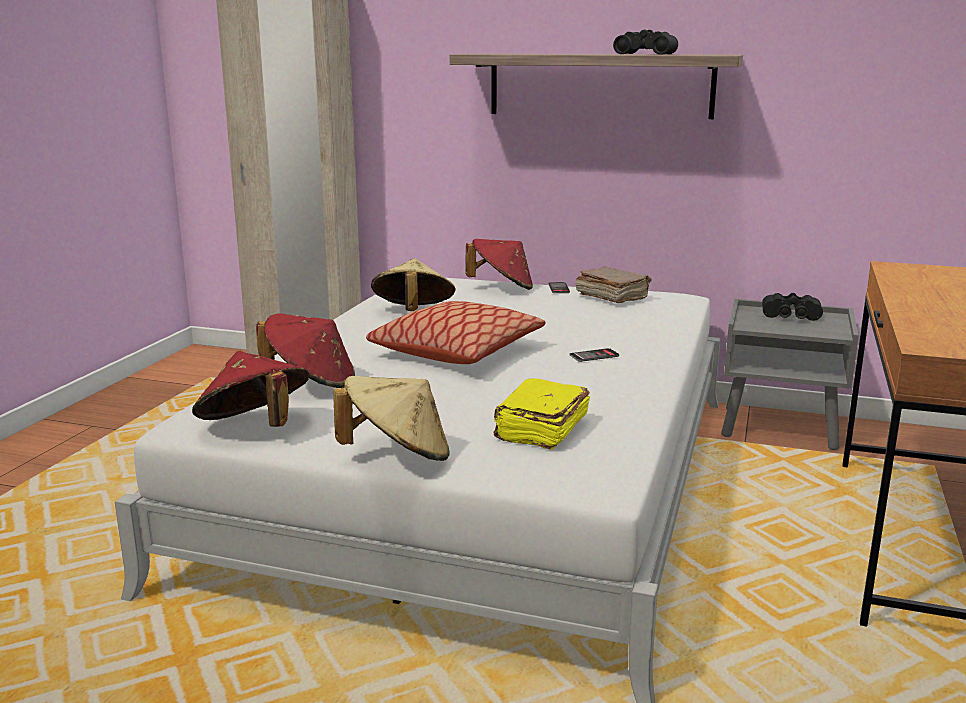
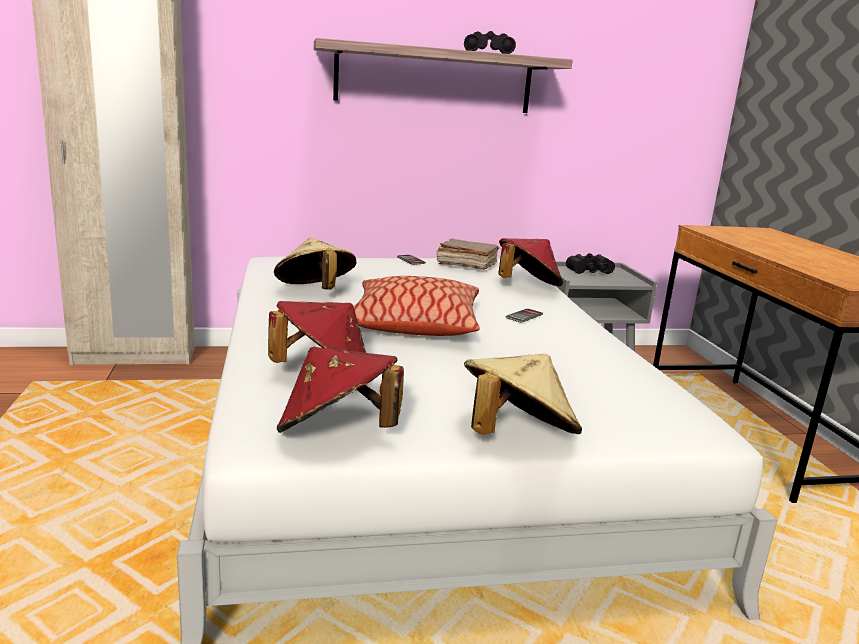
camera: 30 degrees left, 0 degrees up
(501, 287) = (360, 262): red hat -> red hat (527, 286)
(540, 430) = (589, 388): yellow book -> none

